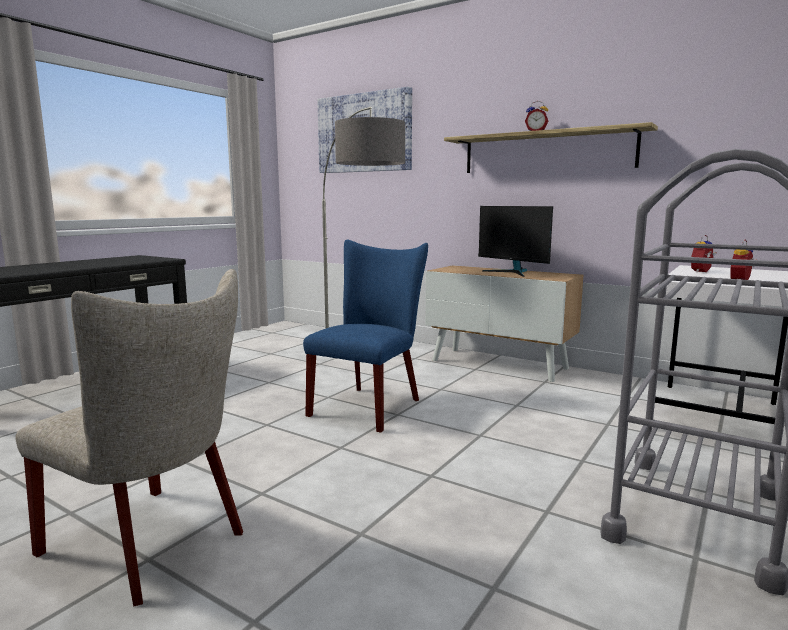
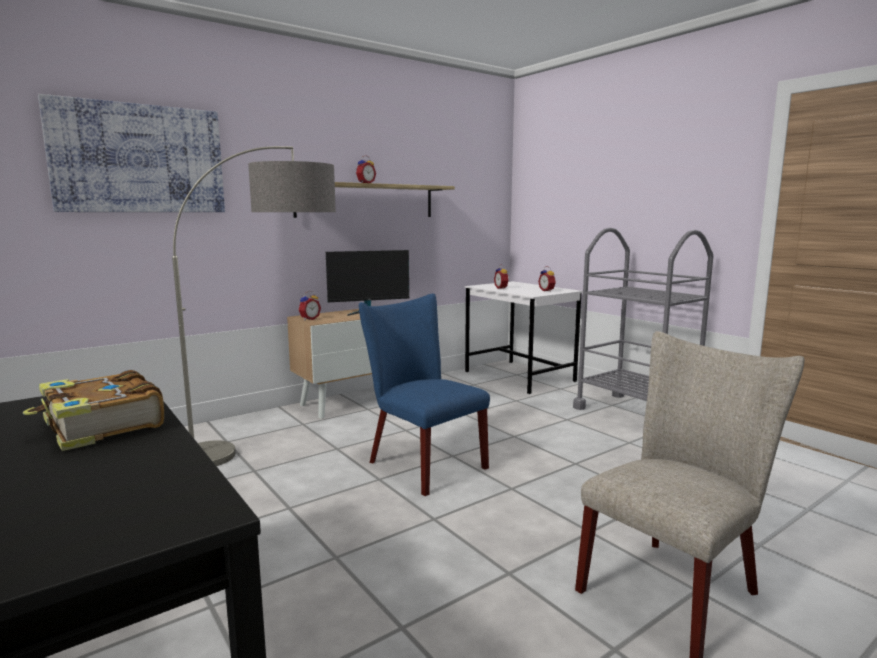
camera: 70 degrees left, 0 degrees up
(101, 263) = (101, 426): none -> book
(449, 268) = (309, 319): none -> alarm clock

